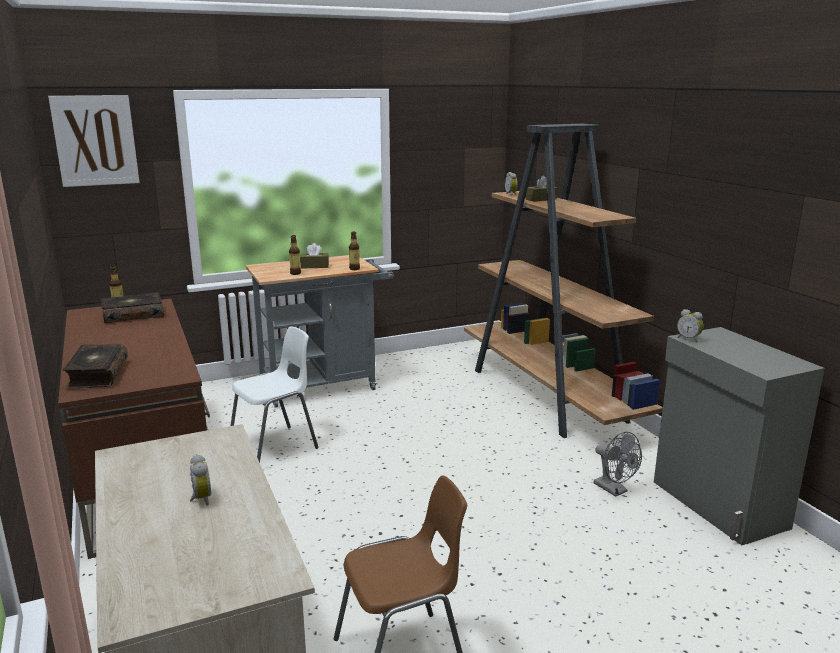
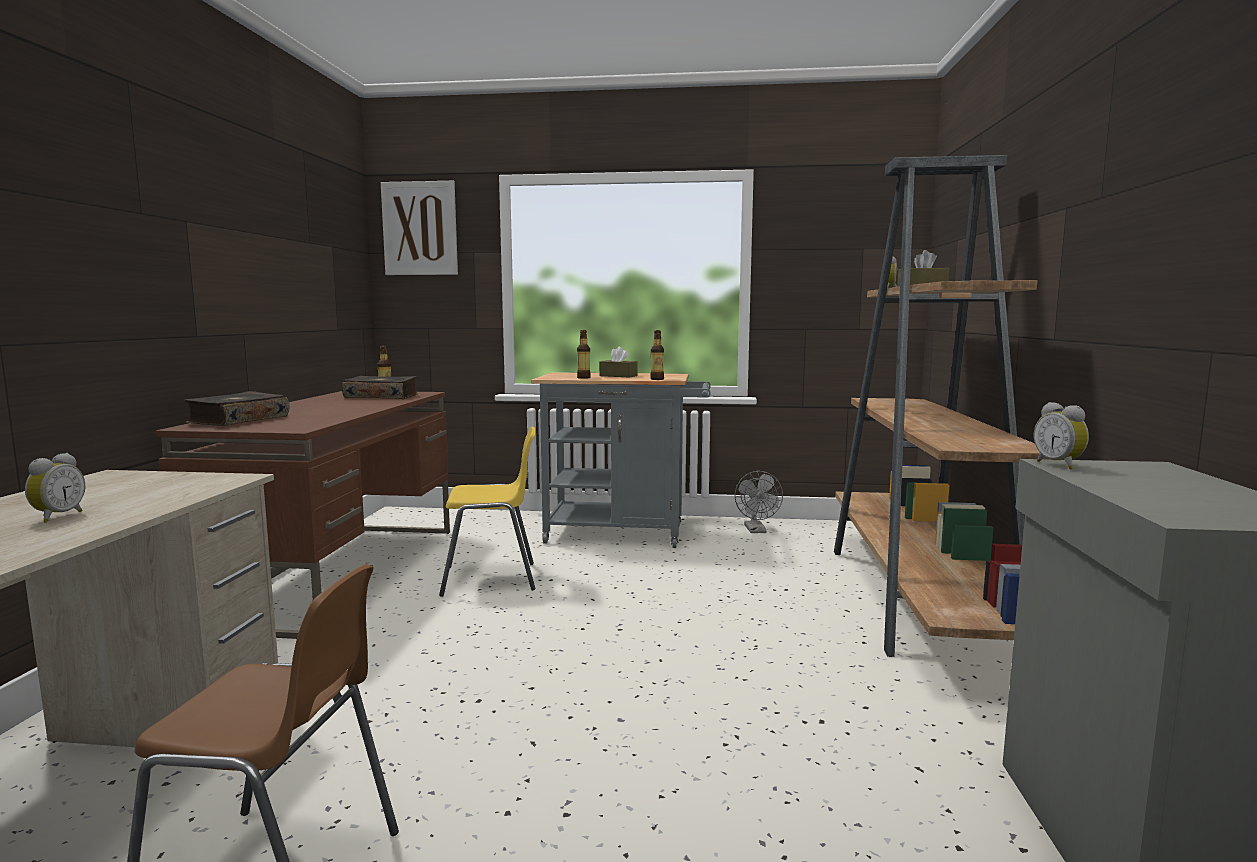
camera: 30 degrees right, 10 degrees down
(276, 447) = (492, 579): white chair -> yellow chair
(614, 490) = (907, 754): grey fan -> grey fan (756, 530)

